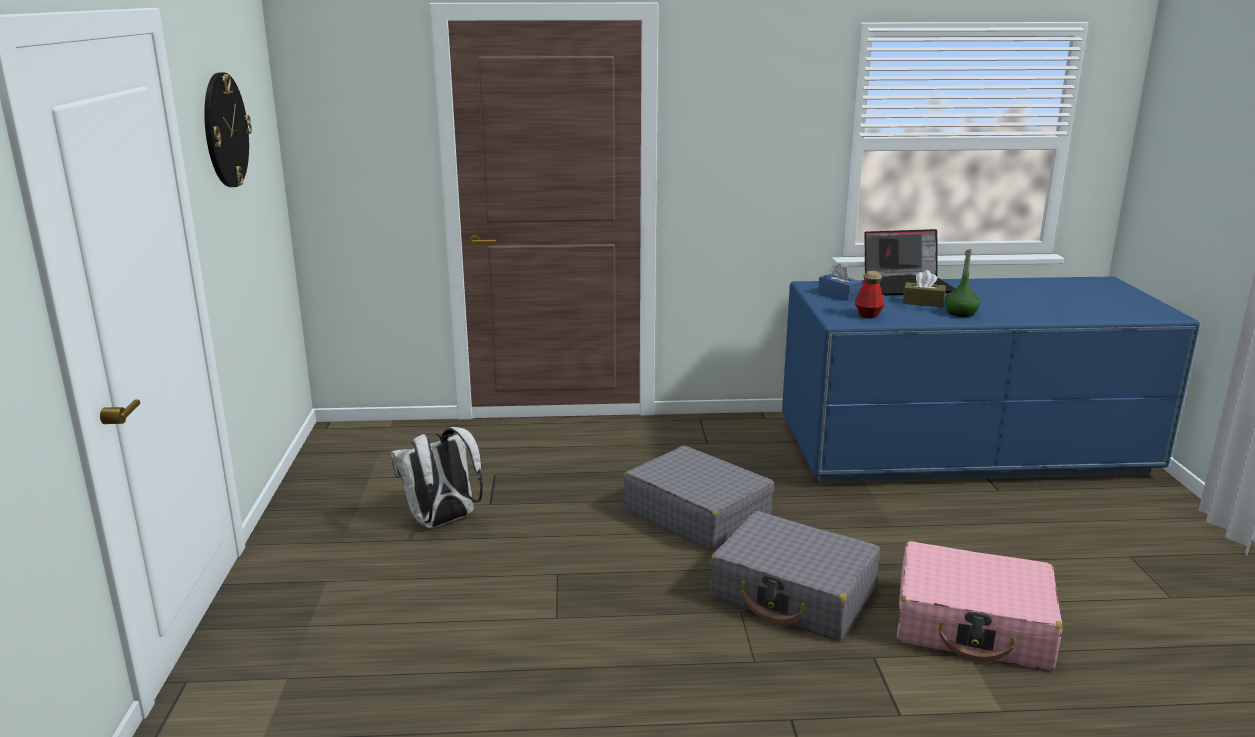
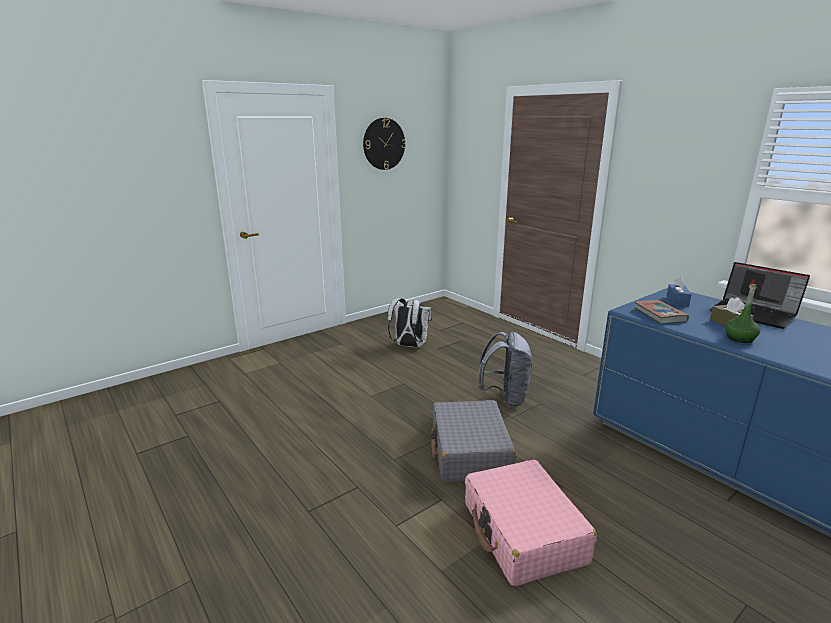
camera: 55 degrees right, 0 degrees up
(697, 514) = (505, 398): grey suitcase -> grey backpack
(868, 315) = (659, 315): bottle -> book

